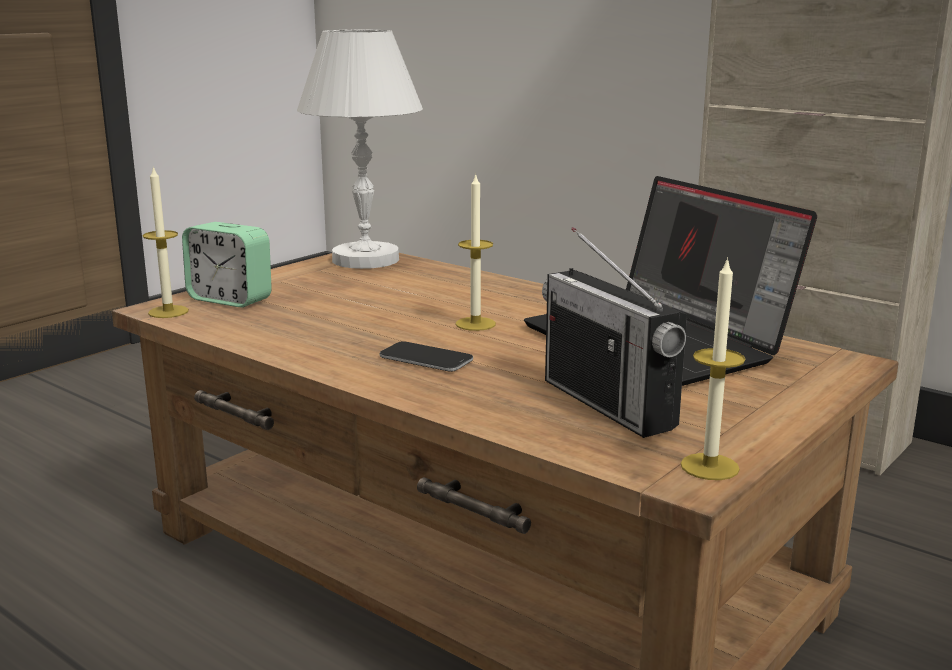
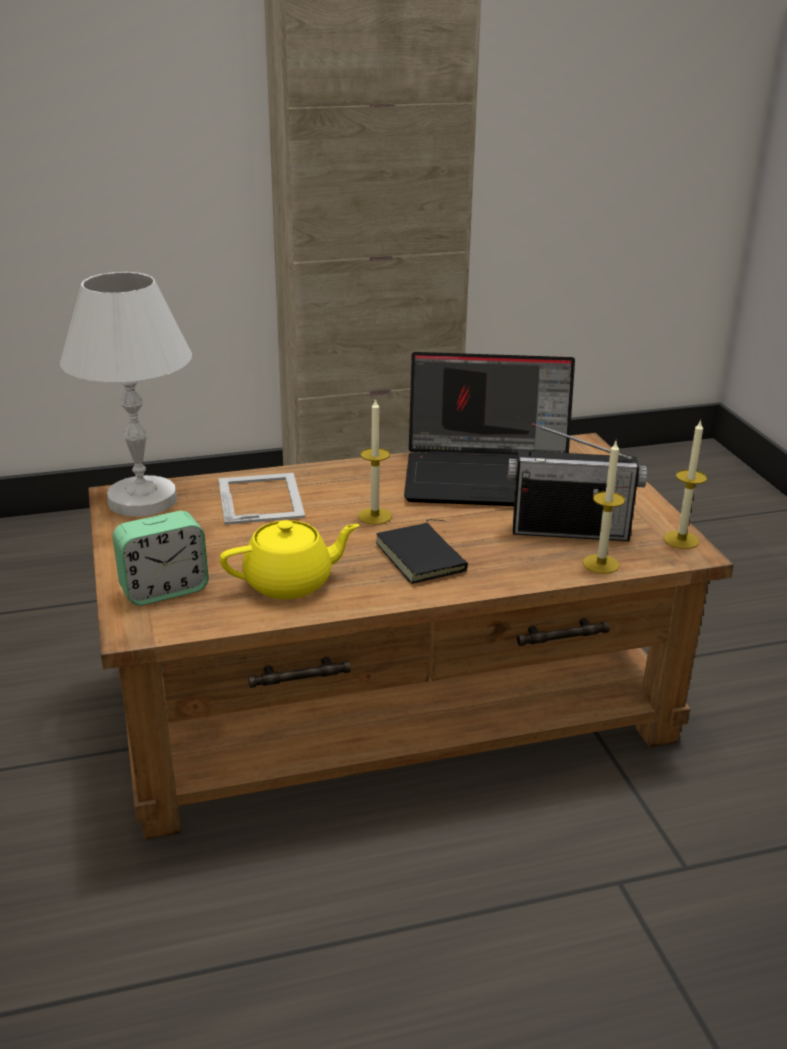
camera: 55 degrees left, 10 degrees up
(168, 312) = (155, 627): candle -> candle (601, 564)
(298, 329) = (290, 583): none -> yellow teapot
(426, 359) = (423, 557): phone -> black book
(435, 285) = (261, 498): none -> picture frame

